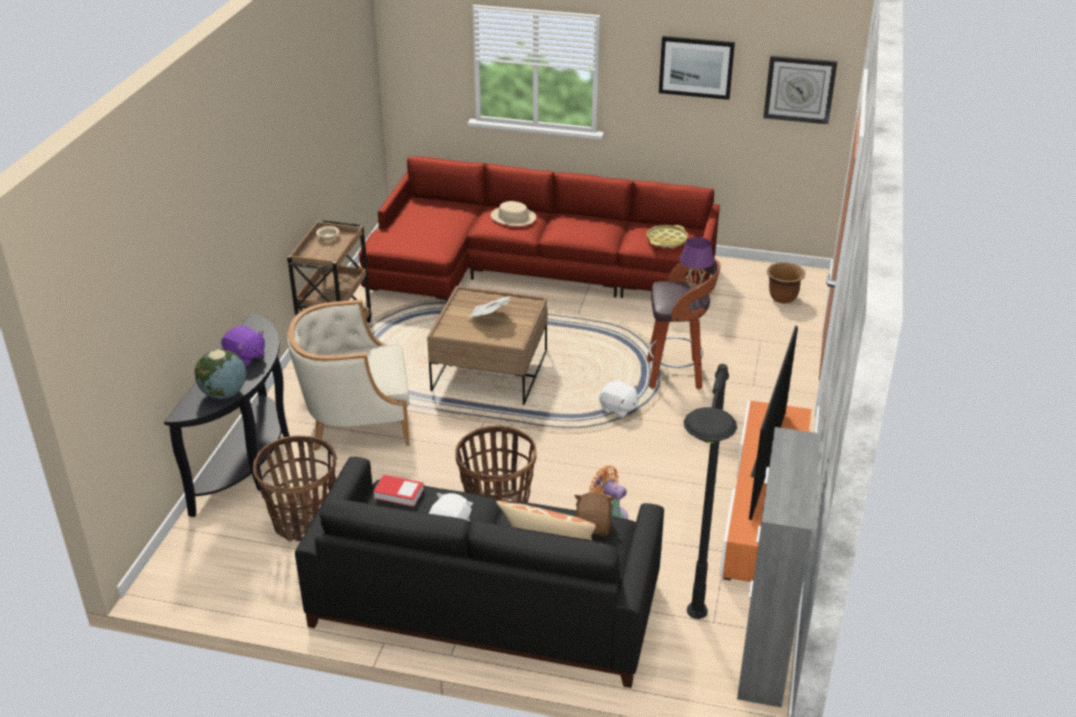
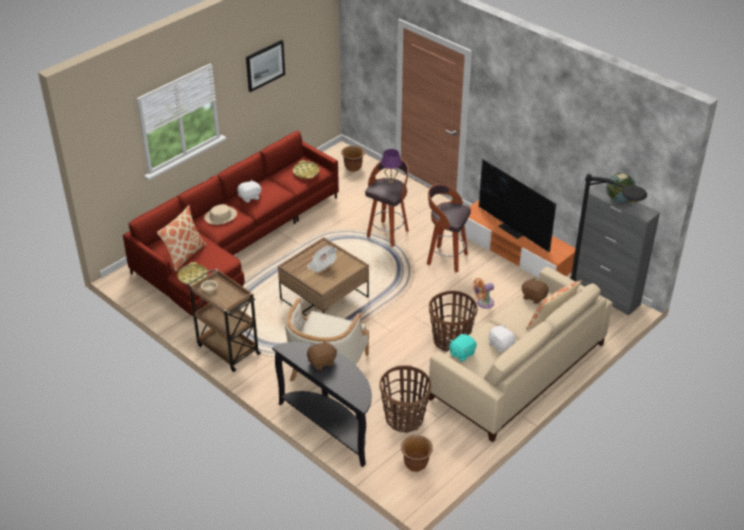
camera: 60 degrees left, 5 degrees up
(219, 563) = (415, 464): none -> brown planter
(224, 394) = (355, 381): globe -> globe (618, 199)
(245, 357) = (322, 362): purple plush toy -> brown plush toy
(386, 241) = (192, 276): none -> yellow tray
(399, 493) = (461, 353): book -> turquoise plush toy
(421, 222) = (184, 255): none -> pillow
(485, 602) = (517, 370): black sofa -> beige sofa
(618, 409) = (400, 265): white plush toy -> white plush toy (250, 197)
(674, 444) = (446, 259): none -> stool
(799, 89) = (314, 48): wall clock -> none

